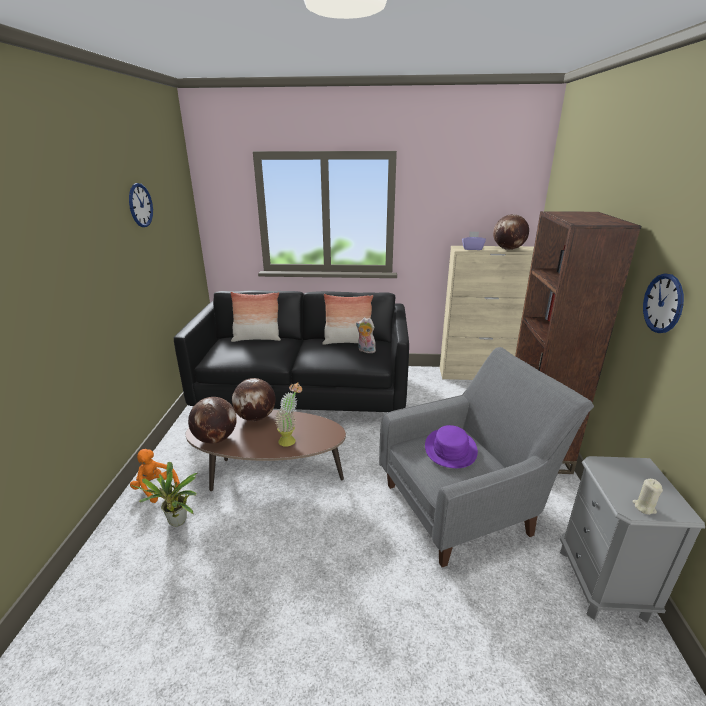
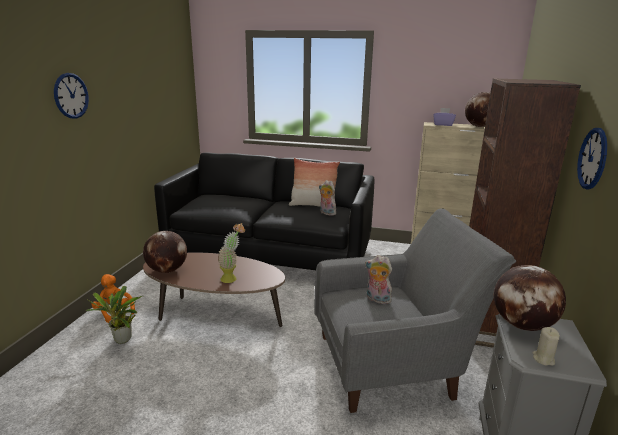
camera: 10 degrees right, 5 degrees down
(140, 205) = (136, 66): wall clock -> wall clock (71, 96)
(256, 417) = (209, 258): globe -> globe (522, 325)
(257, 339) = (232, 197): pillow -> none
(451, 449) = (377, 299): purple hat -> plush toy

